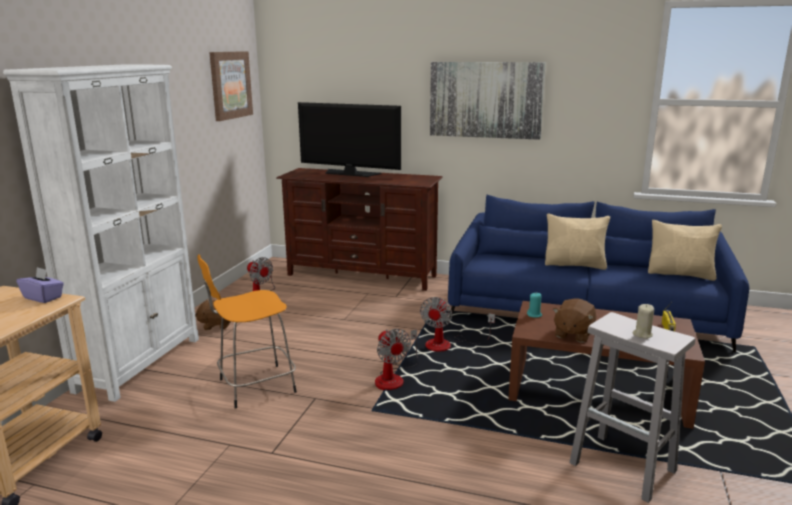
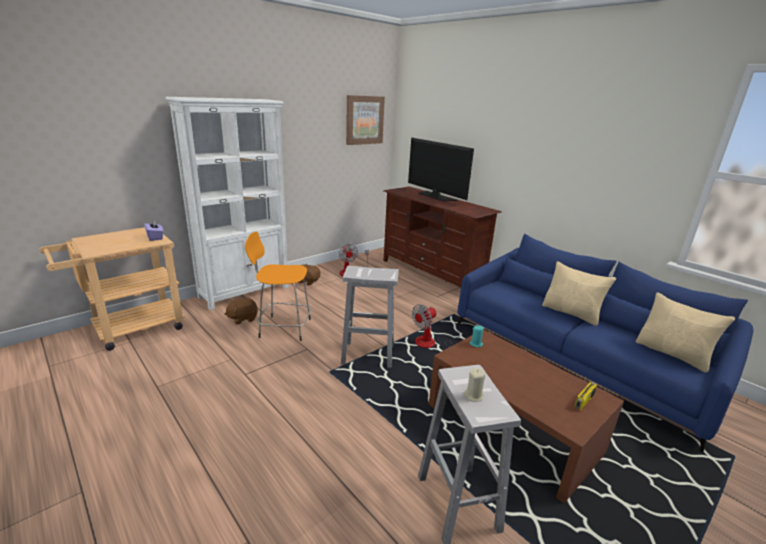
camera: 30 degrees right, 5 degrees up
(394, 378) = (369, 354): fan -> white stool
(485, 100) = (545, 151): picture -> none
(573, 334) = (486, 372): brown plush toy -> brown plush toy (243, 318)

